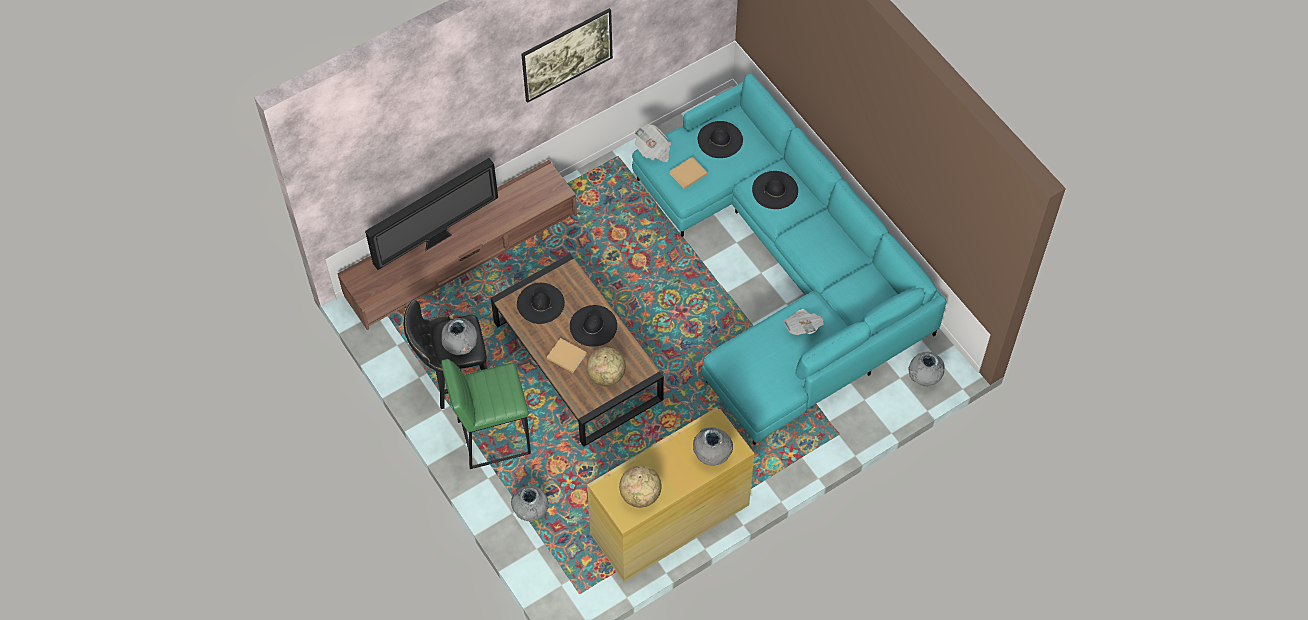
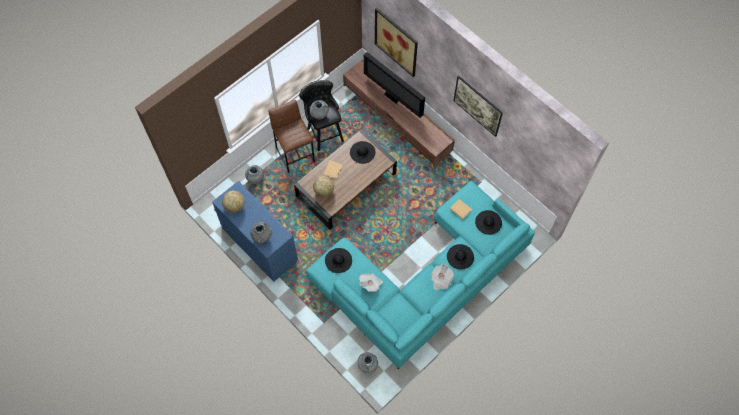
camera: 80 degrees right, 5 degrees up
(394, 153) = (396, 42): none -> picture
(492, 437) = (295, 154): green stool -> brown stool
(593, 326) = (353, 179): black hat -> black hat (338, 260)
(653, 150) = (472, 189): newspaper -> newspaper (441, 280)
(669, 519) = (260, 244): yellow cabinet -> blue cabinet

